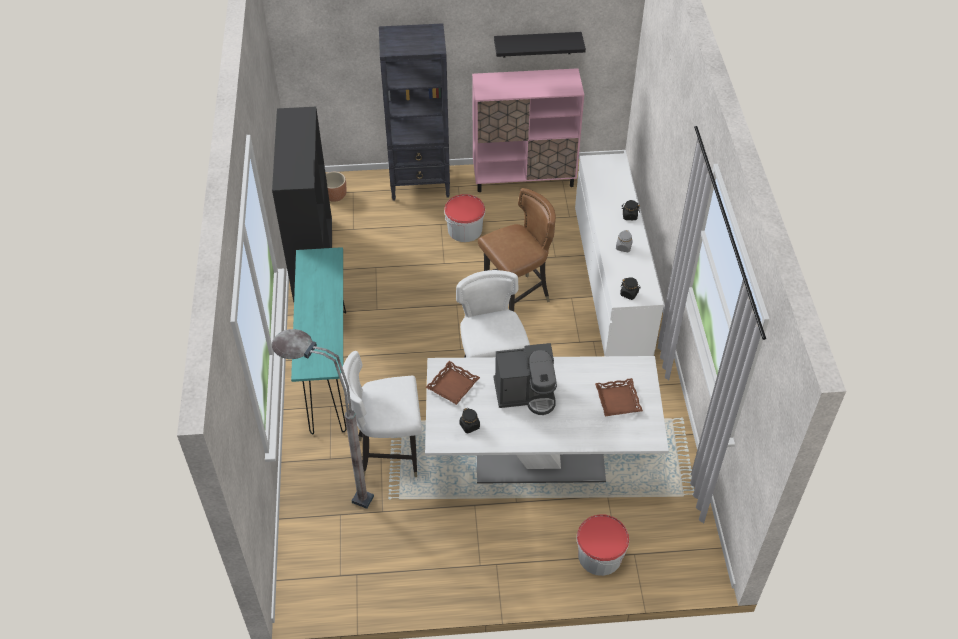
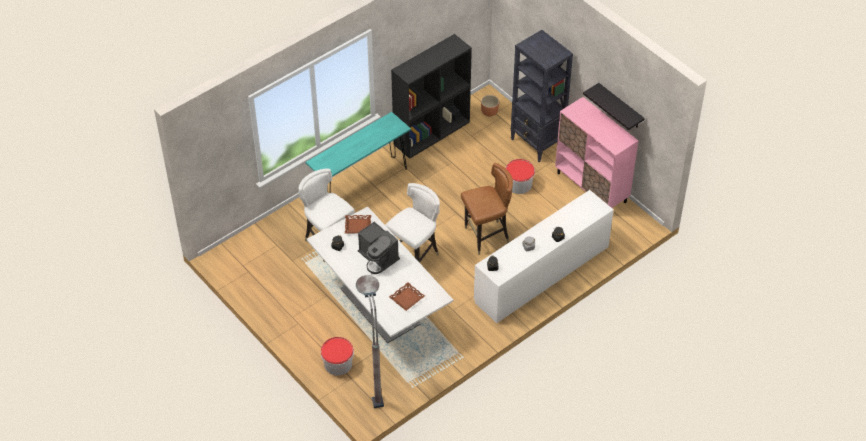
camera: 55 degrees right, 0 degrees up
(332, 487) = (289, 232): grey floor lamp -> grey floor lamp (374, 383)
(516, 298) = (486, 237): brown chair -> brown chair turned 45 degrees counterclockwise

